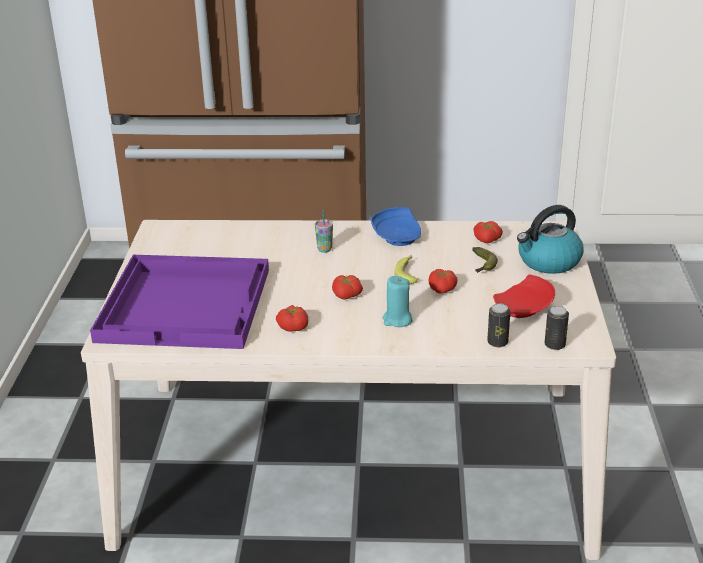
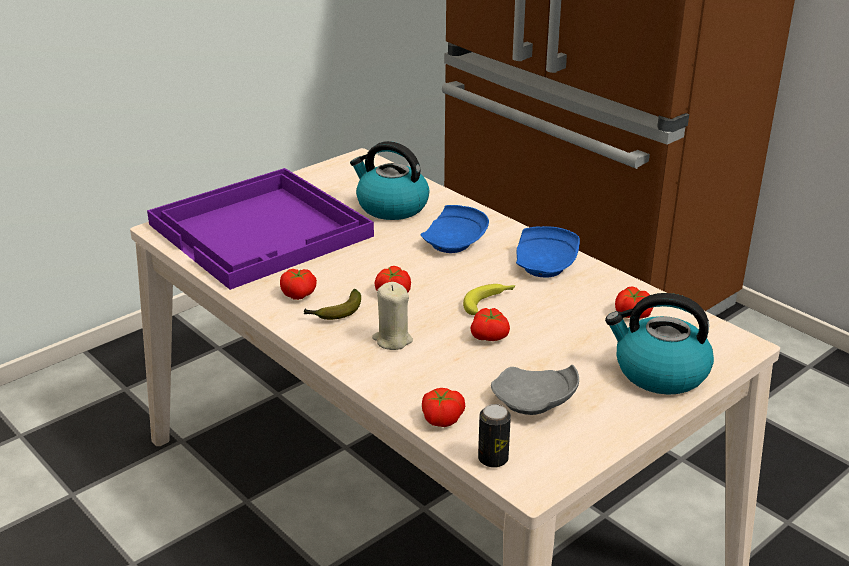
camera: 45 degrees right, 0 degrees up
(243, 248) = (391, 207): none -> kettle
(324, 249) = (455, 242): cup -> blue plate
(397, 320) = (392, 340): turquoise candle -> beige candle
(482, 265) = (576, 336): banana -> banana (335, 313)
(497, 342) = (441, 418): can -> tomato
(524, 308) = (535, 403): red plate -> grey plate

